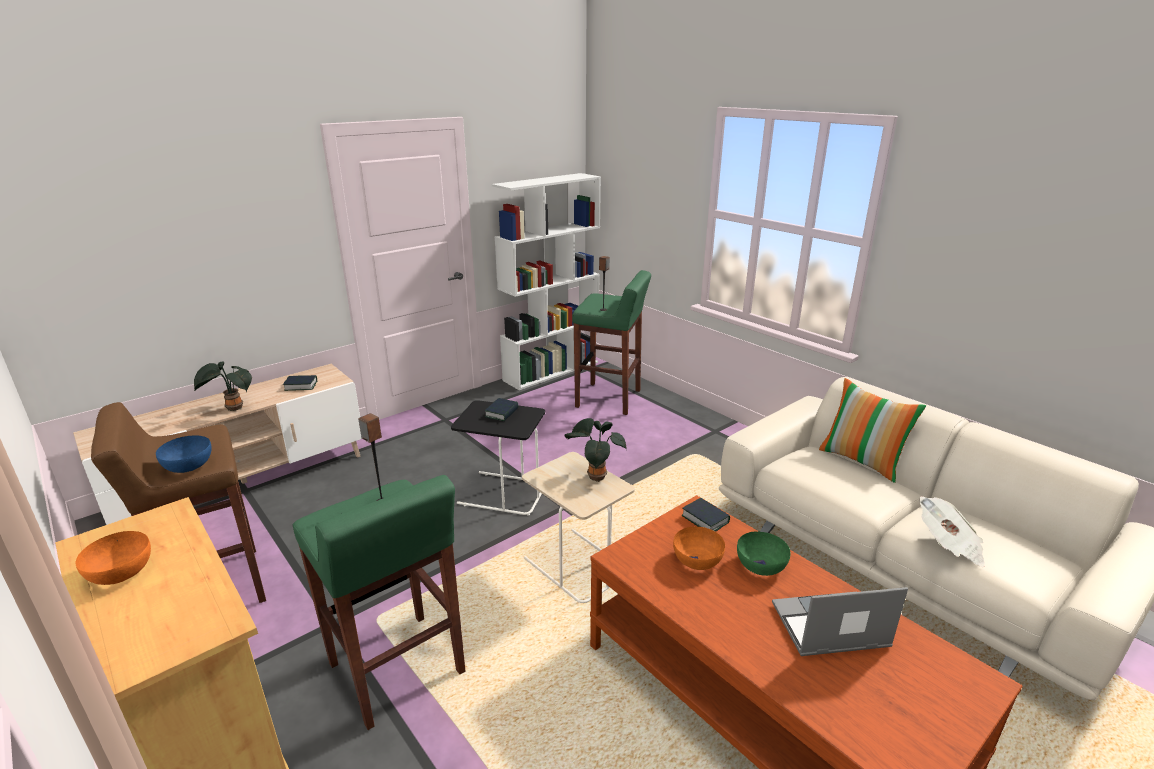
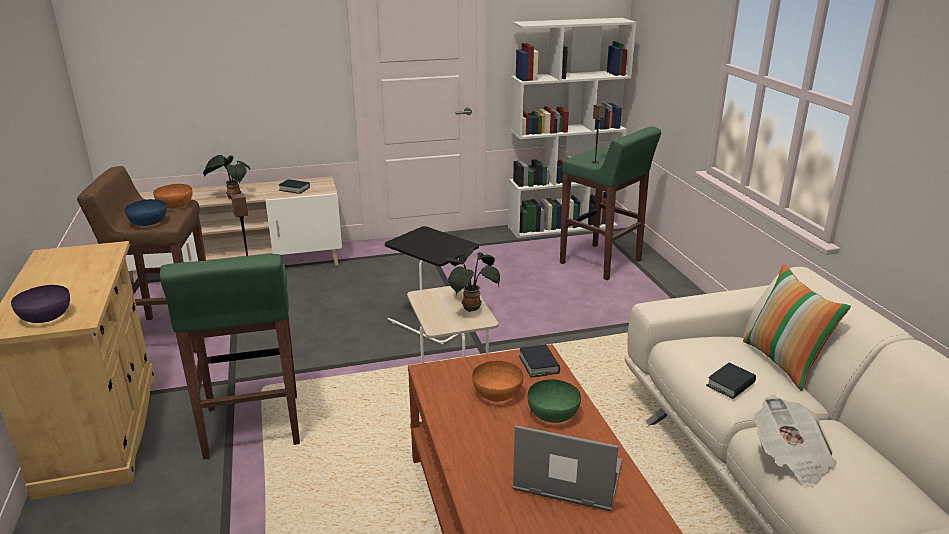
camera: 25 degrees right, 0 degrees up
(122, 572) = (53, 276): orange bowl -> orange bowl (176, 205)
(166, 634) = (45, 316): none -> purple bowl
(502, 413) = (437, 240): book -> book (730, 385)

